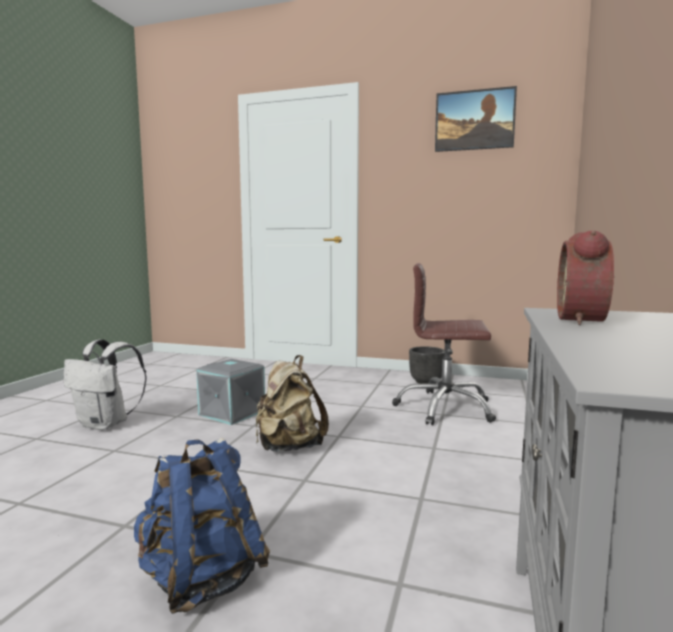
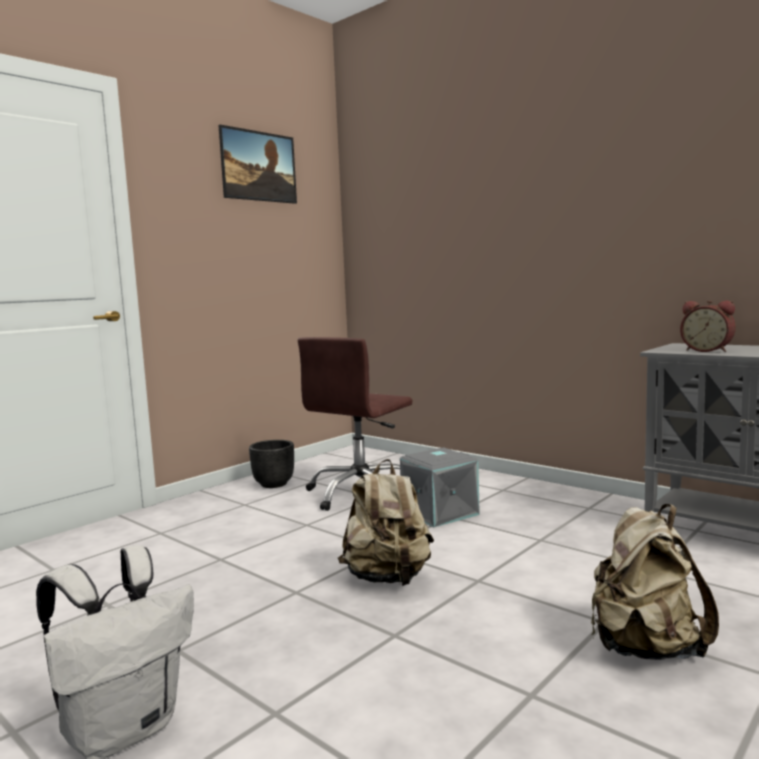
camera: 65 degrees left, 0 degrees up
(201, 579) = (645, 648): blue backpack -> beige backpack
(233, 412) = (226, 602): grey storage box -> grey storage box (439, 512)

